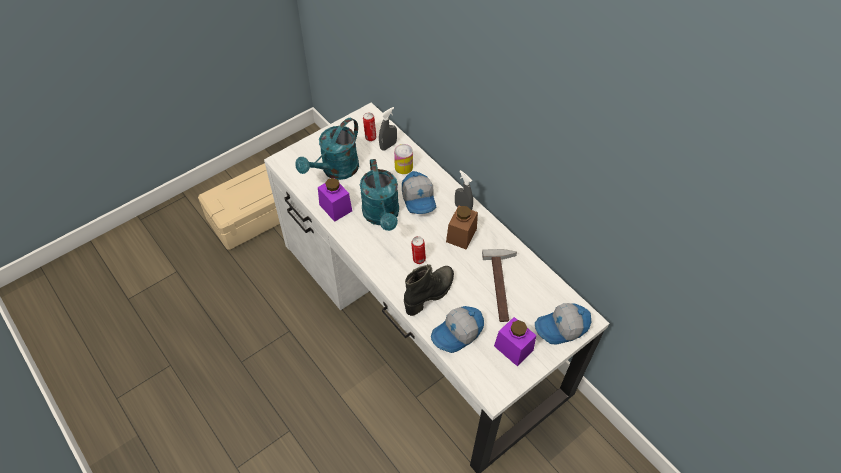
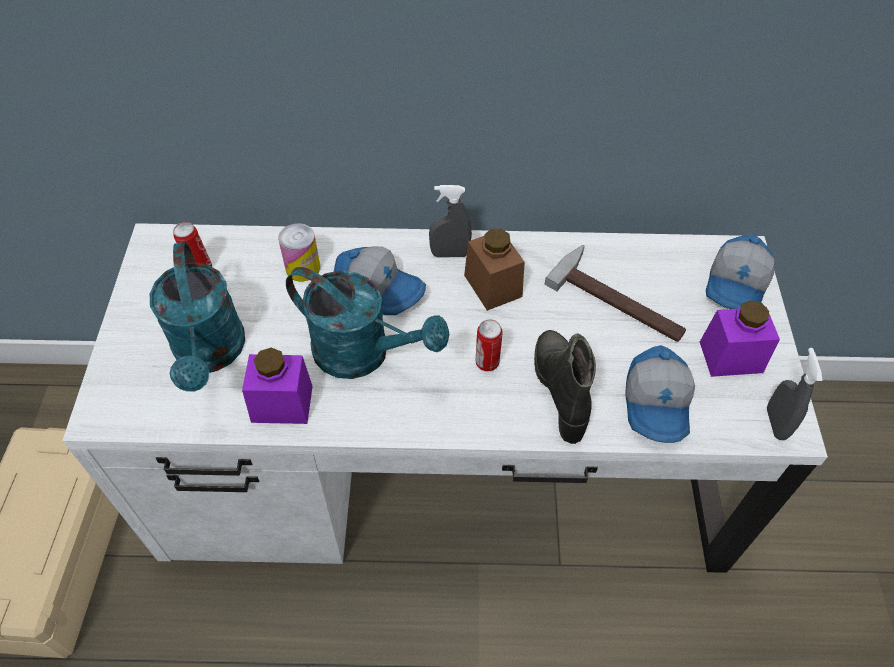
camera: 50 degrees left, 0 degrees up
(388, 146) = (242, 259): grey spray bottle -> grey spray bottle (776, 423)

